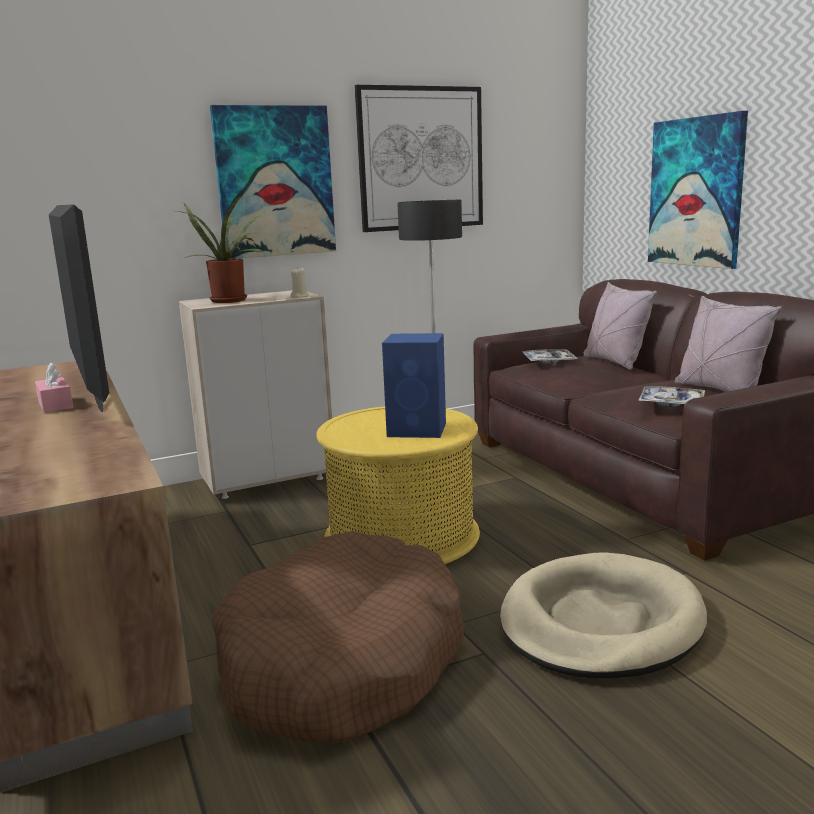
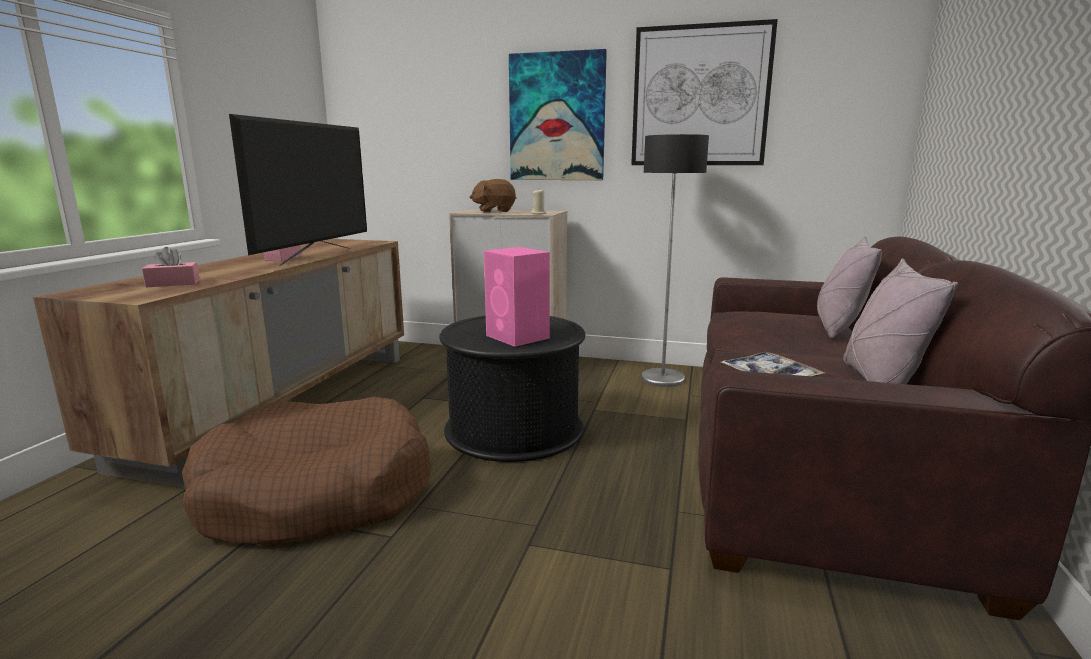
camera: 40 degrees right, 0 degrees up
(70, 460) = (173, 283): none -> pink tissue box
(231, 300) = (494, 211): potted plant -> brown plush toy
(402, 535) = (514, 429): yellow coffee table -> black coffee table
(418, 430) = (518, 337): blue speaker -> pink speaker
(548, 361) = (763, 312): tray -> none
(600, 622) = (507, 565): beige dog bed -> none
(696, 192) = (989, 128): picture -> none

